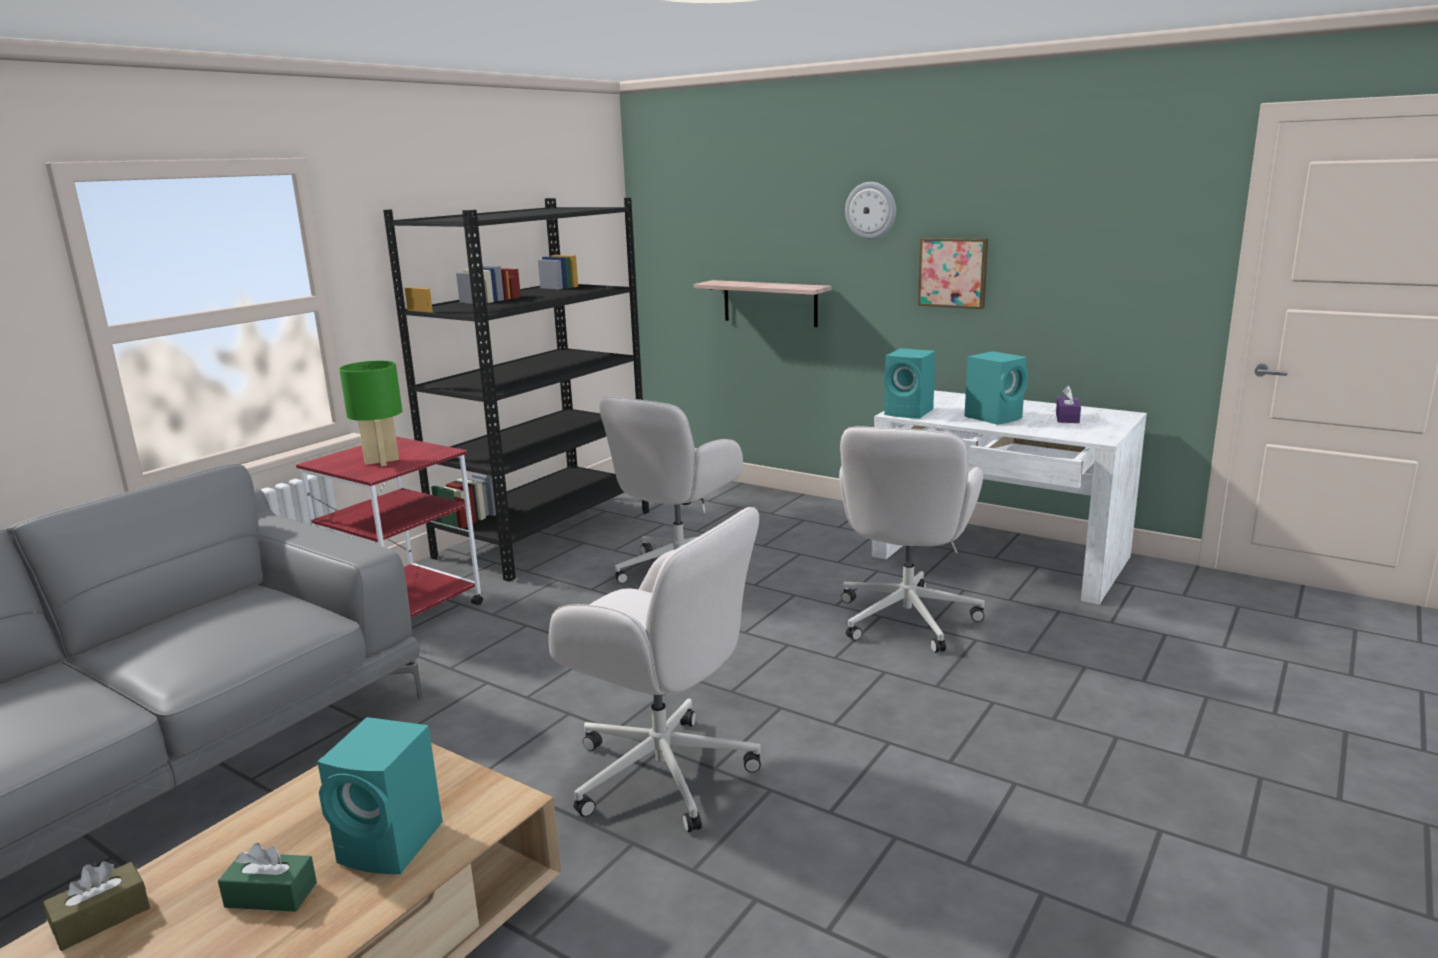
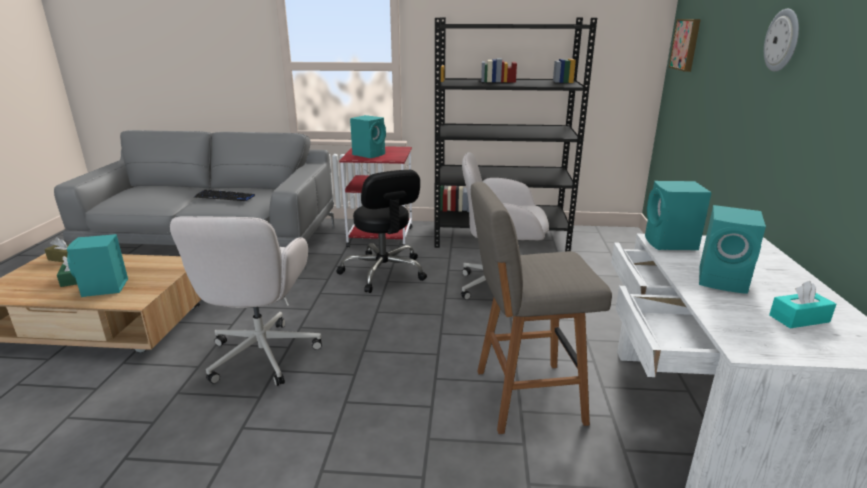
camera: 60 degrees right, 5 degrees up
(209, 636) = (224, 197): none -> keyboard
(381, 461) = (370, 154): green table lamp -> turquoise speaker
(538, 633) = (385, 274): none -> black office chair
(770, 303) = (709, 122): shelf -> none
(906, 619) = (524, 396): white office chair -> grey stool
(953, 272) = (820, 119): picture -> picture (686, 44)
(1067, 418) = (799, 318): purple tissue box -> turquoise tissue box

